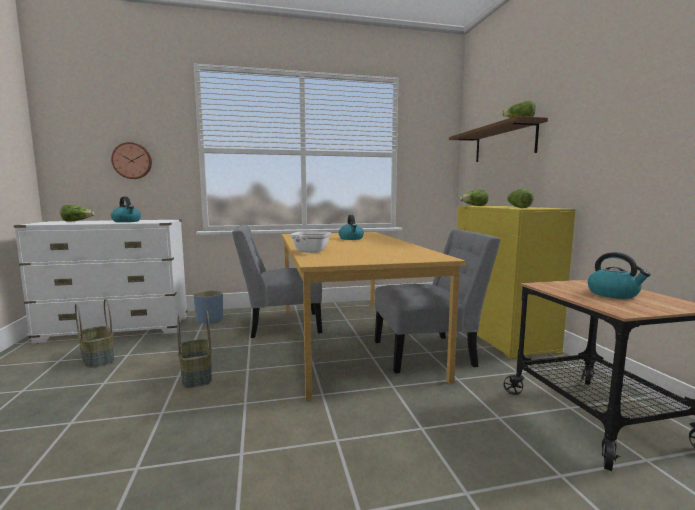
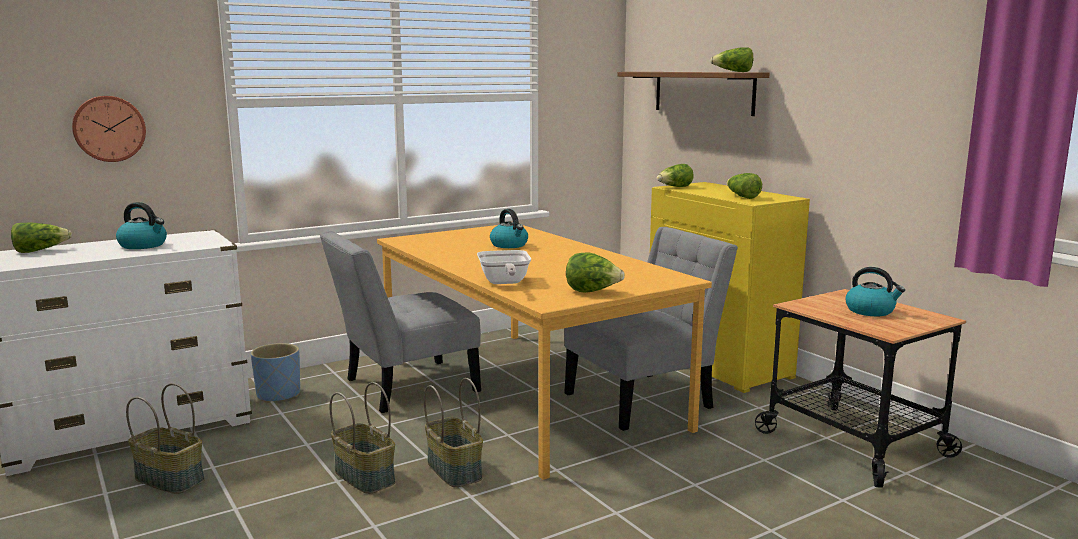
camera: 20 degrees left, 5 degrees up
(255, 382) = (455, 470): none -> basket
(360, 259) = (592, 292): none -> lettuce

